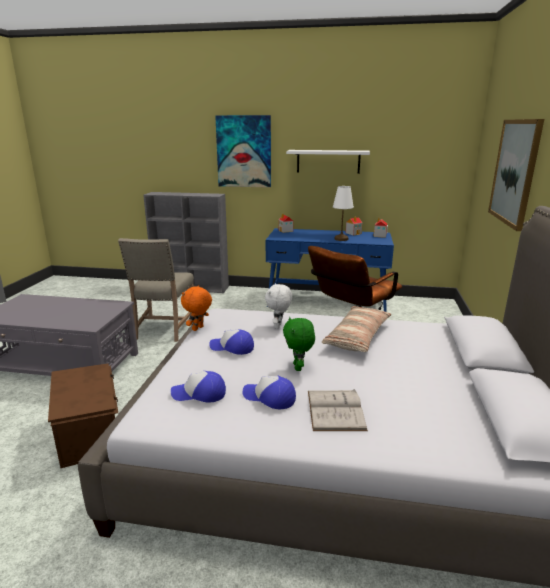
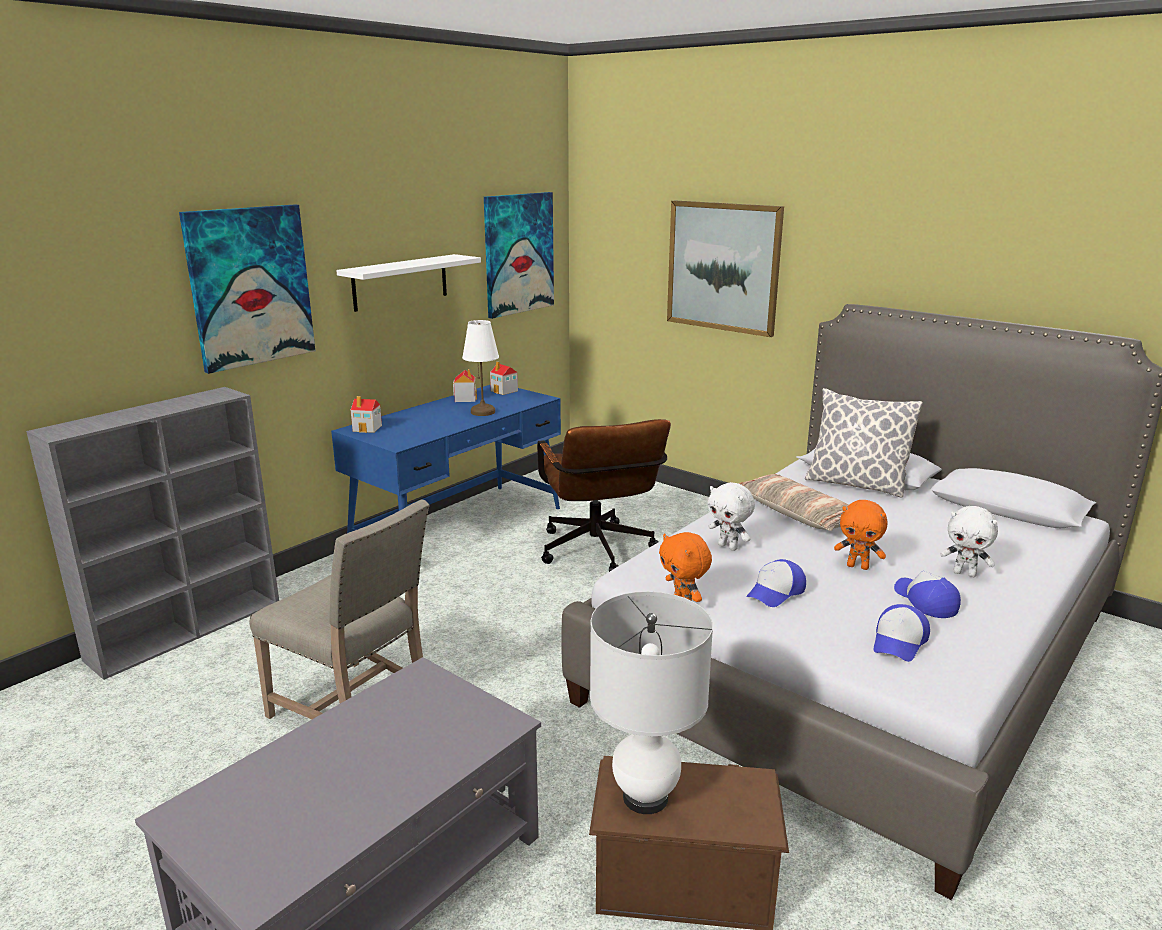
camera: 60 degrees left, 0 degrees up
(77, 378) = (645, 797): none -> white table lamp
(269, 397) = (925, 601): cap -> cap turned 105 degrees clockwise
(298, 367) = (858, 566): green plush toy -> orange plush toy
(335, 410) = (965, 573): white book -> white plush toy
(424, 156) = (518, 254): none -> picture
(447, 348) = (856, 484): none -> pillow

